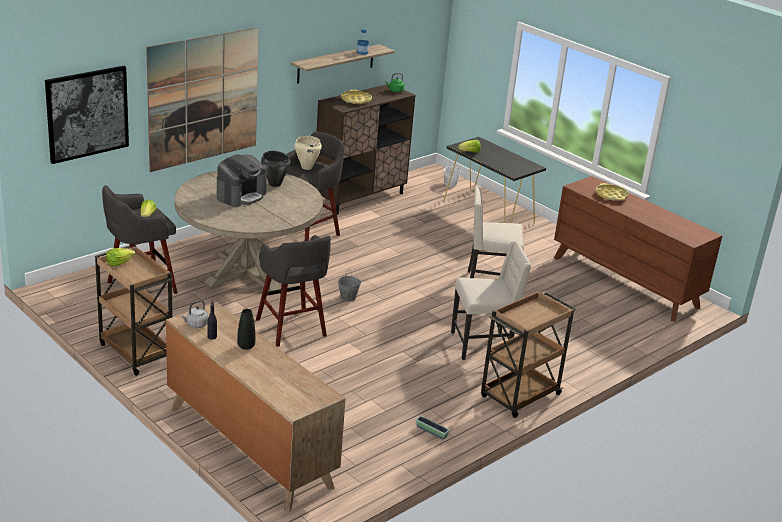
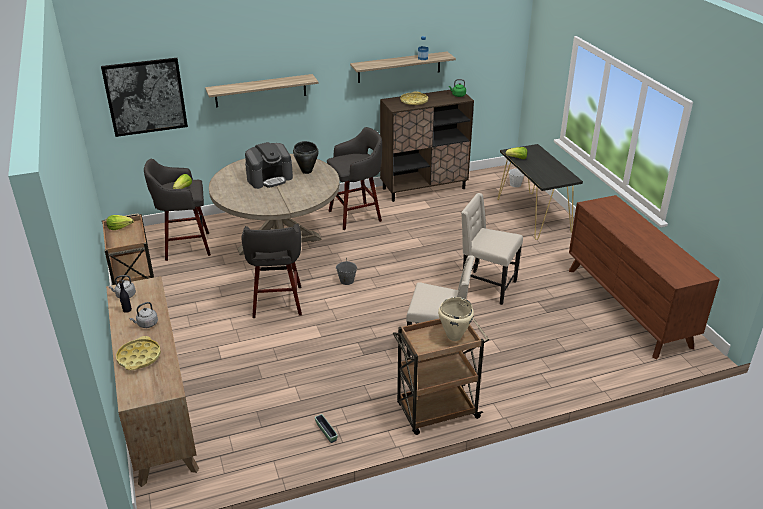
camera: 25 degrees right, 5 degrees up
(203, 98) = (260, 90): picture -> shelf
(246, 346) = (146, 324): black vase -> grey kettle
(306, 167) = (351, 158): beige cooking pot -> beige cooking pot (454, 336)
(611, 195) = (621, 218): yellow tray -> yellow tray (139, 357)

